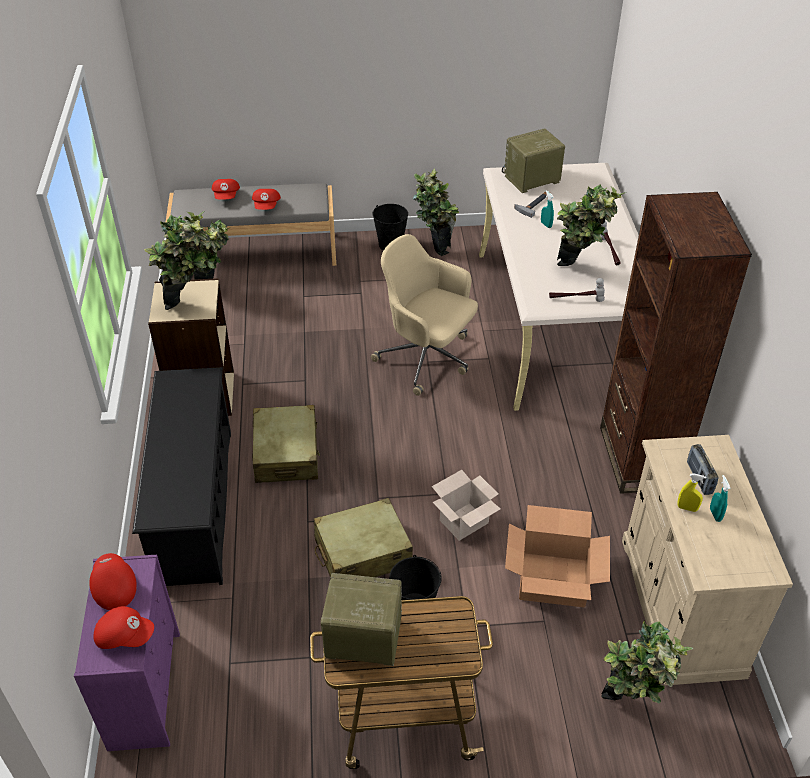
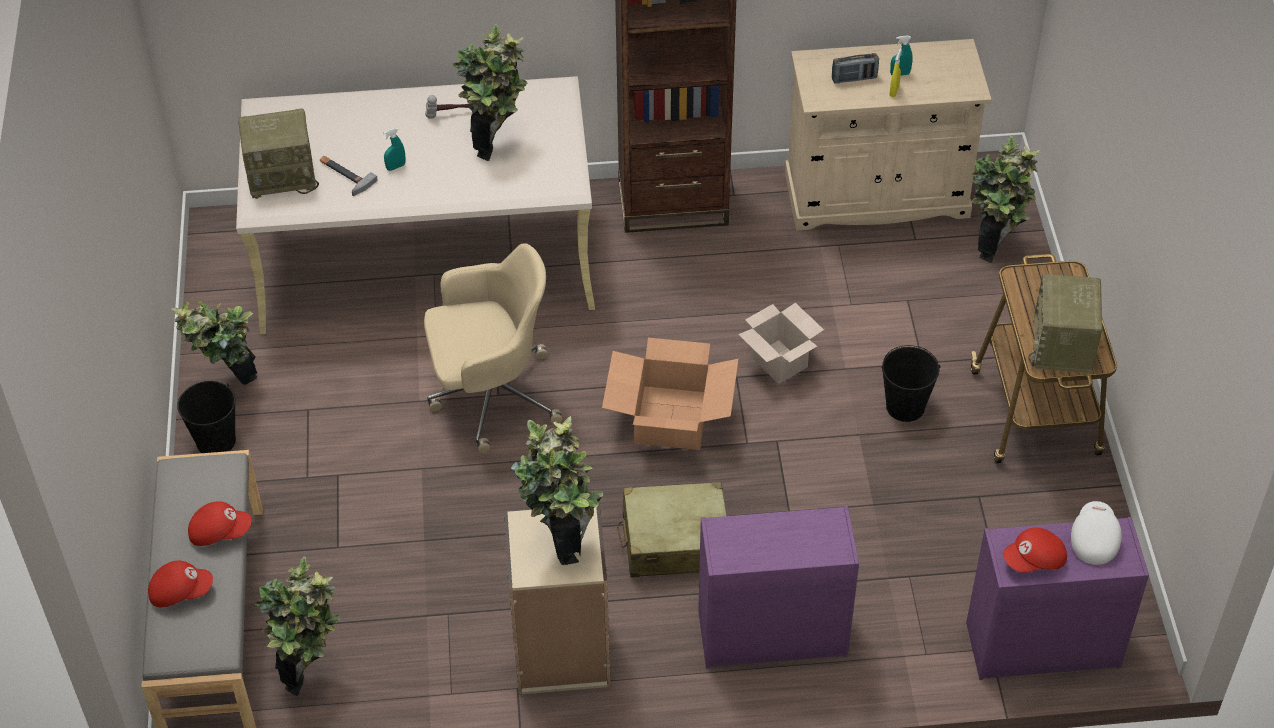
camera: 90 degrees left, 5 degrees up
(125, 635) = (1093, 539): red cap -> white cap
(195, 505) = (770, 634): black shoe rack -> purple dresser
(362, 553) = (833, 455): beige suitcase -> none
(427, 358) = (491, 396): beige office chair -> beige office chair turned 135 degrees counterclockwise
(531, 180) = (283, 175): radio -> radio turned 75 degrees counterclockwise
(552, 578) = (852, 290): cardboard box -> cardboard box (670, 418)
(576, 299) = (556, 150): hammer -> none

